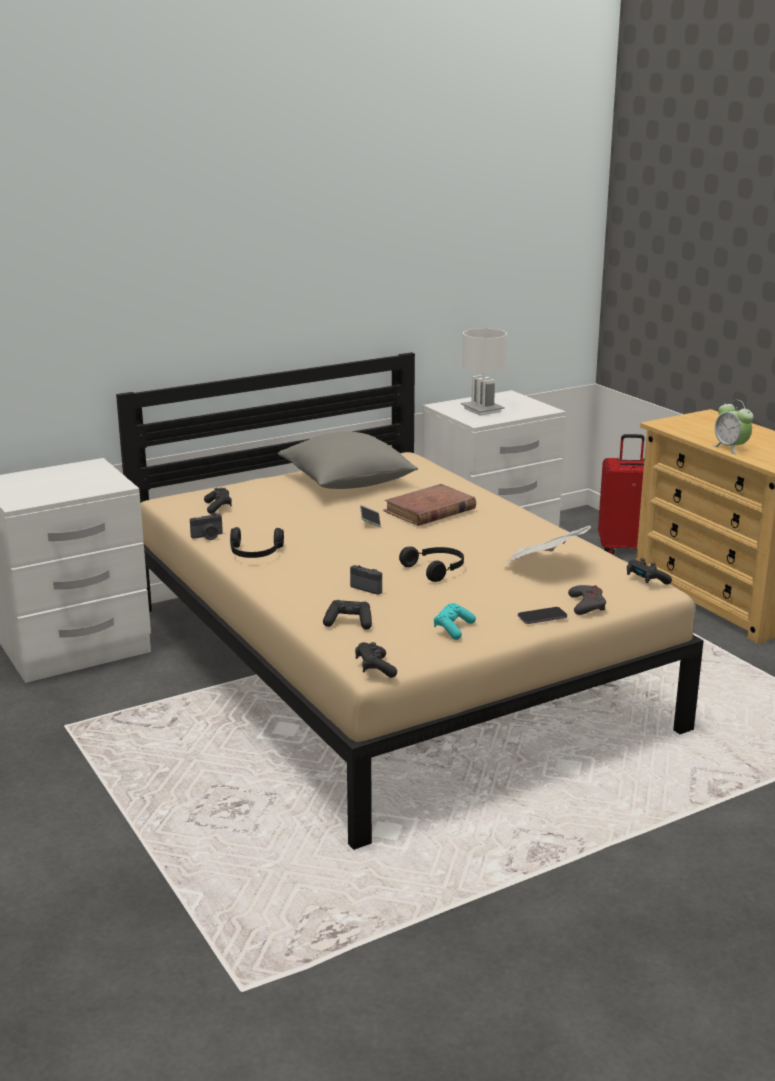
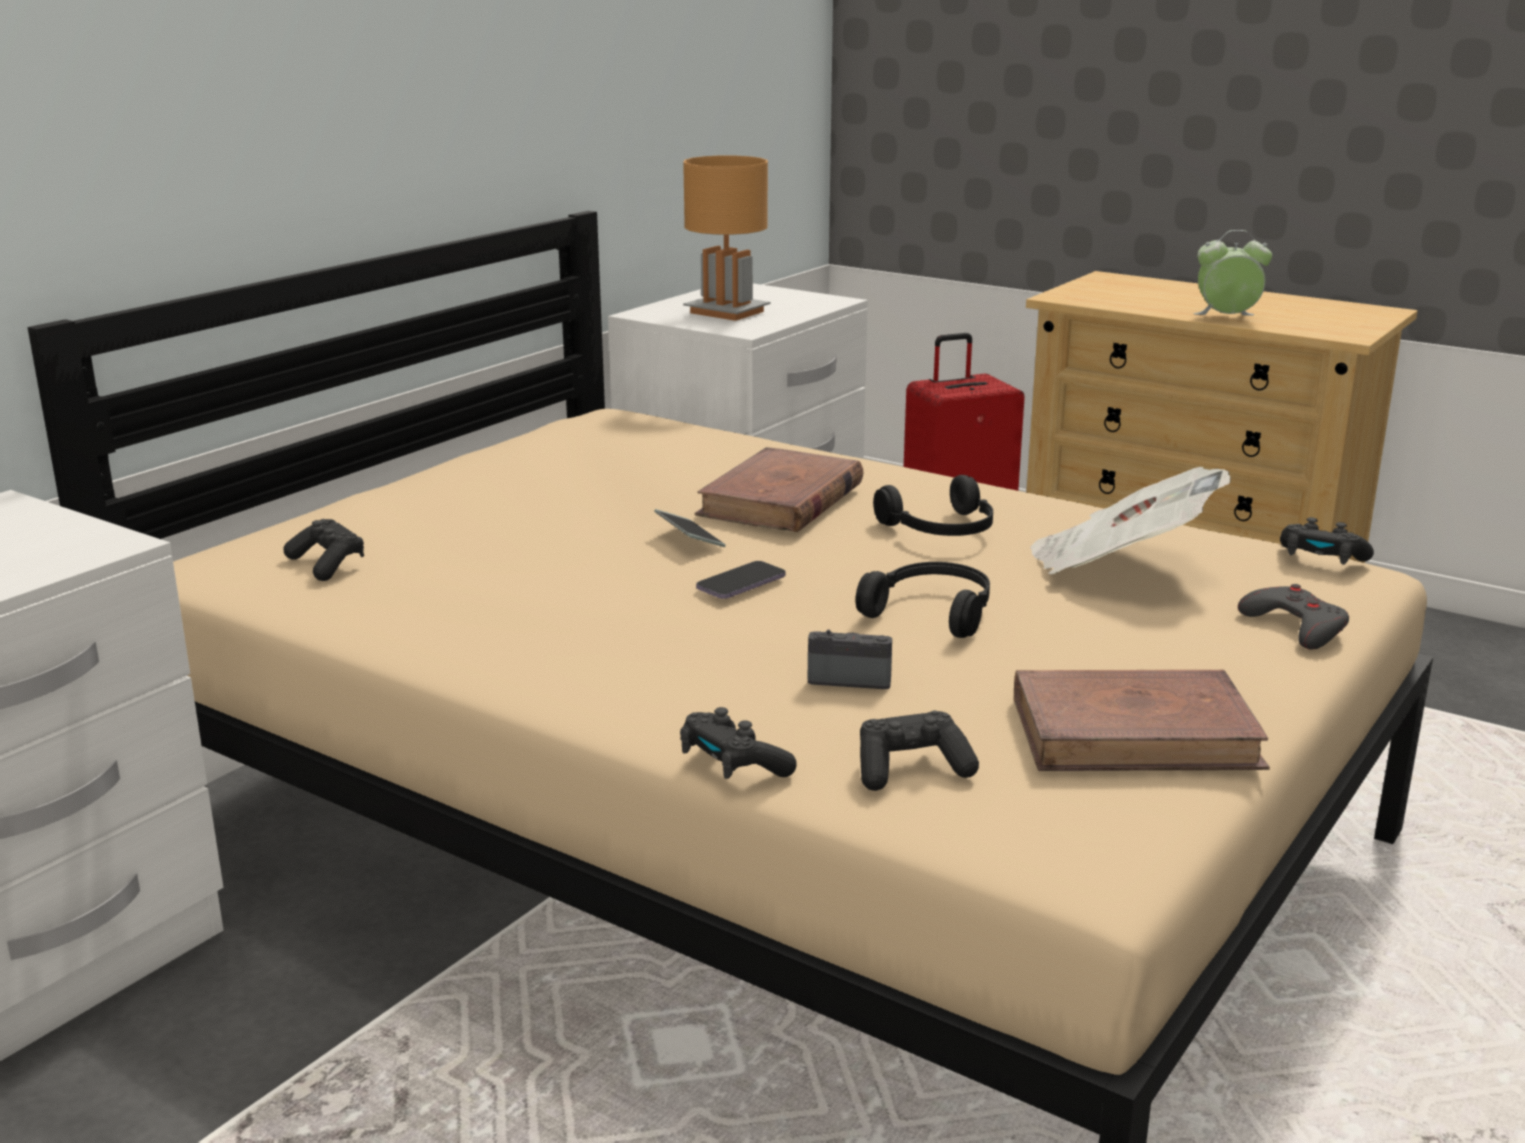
camera: 25 degrees left, 0 degrees up
(208, 536) = (365, 632): camera -> none
(255, 553) = (516, 650): black headphones -> black headphones (942, 530)
(347, 483) = (556, 476): grey pillow -> none
(375, 668) = (1104, 873): black game controller -> black game controller (733, 765)
(453, 629) = (1135, 733): turquoise game controller -> brown book
(482, 410) = (727, 312): white table lamp -> brown table lamp
(542, 617) = (1263, 669): phone -> phone (741, 583)
(730, 448) = (1226, 318): alarm clock -> alarm clock turned 150 degrees clockwise

